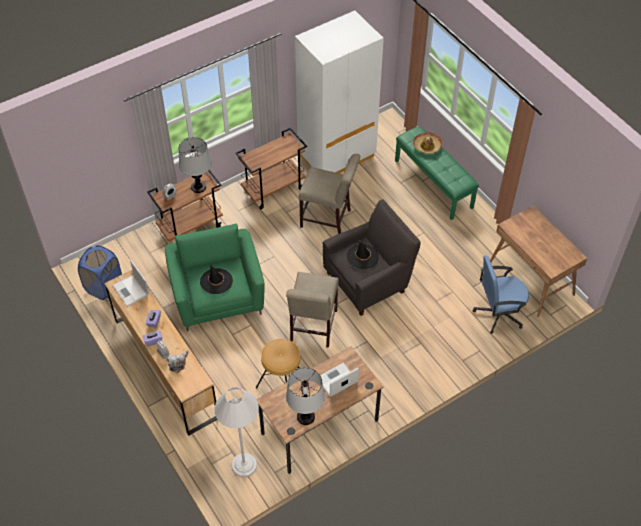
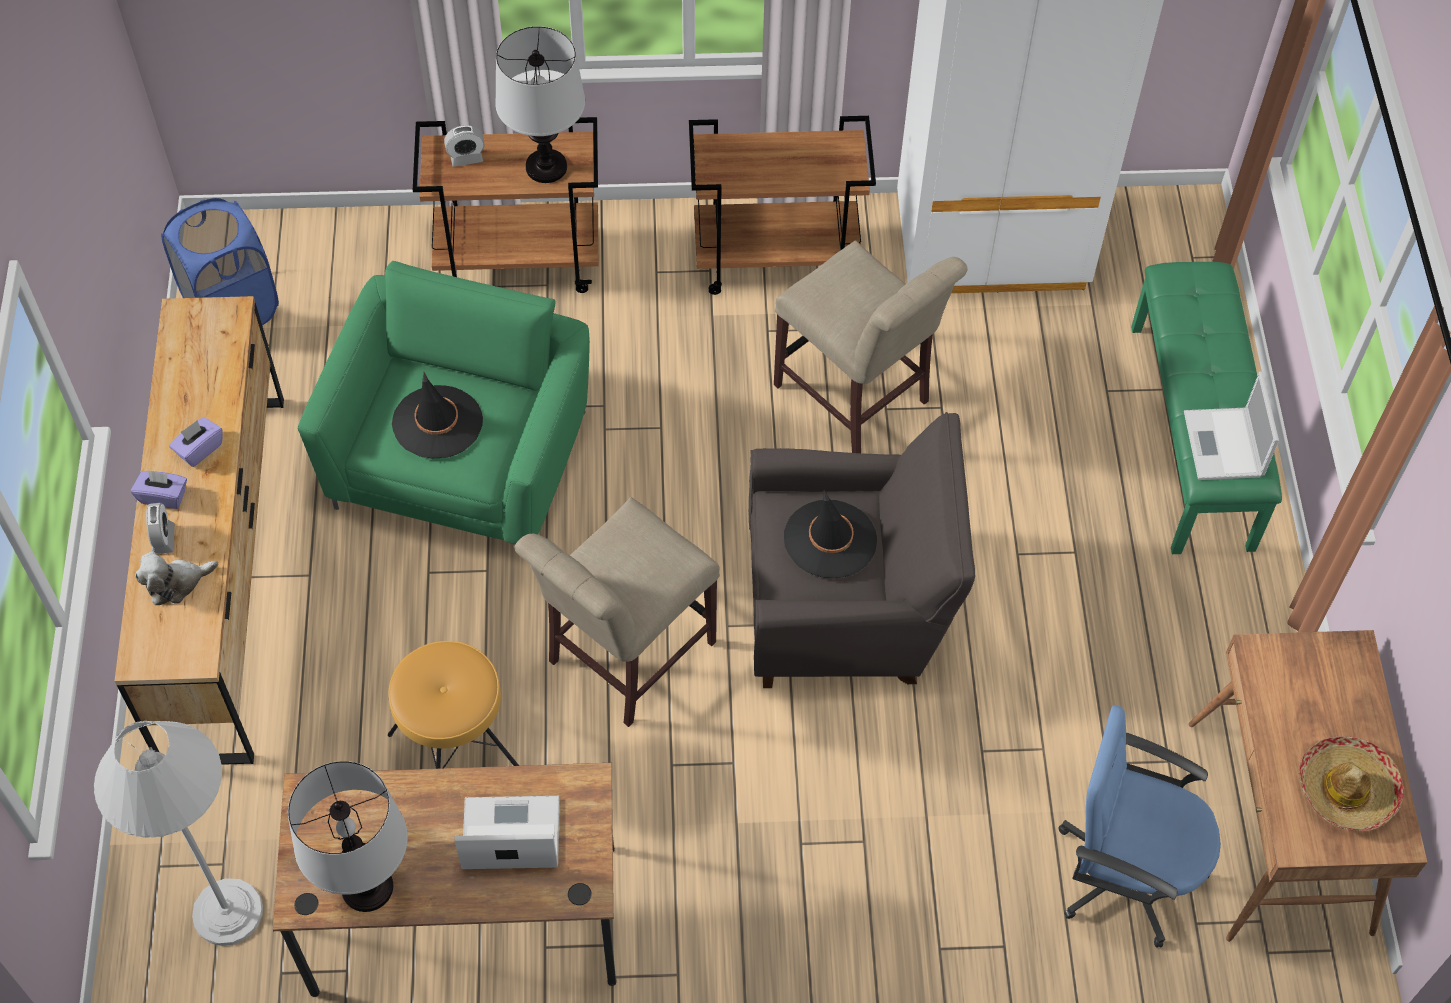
camera: 30 degrees right, 5 degrees up
(131, 290) = (206, 347): laptop -> laptop (1224, 446)
(427, 146) = (1211, 326): hat -> hat (1346, 789)

